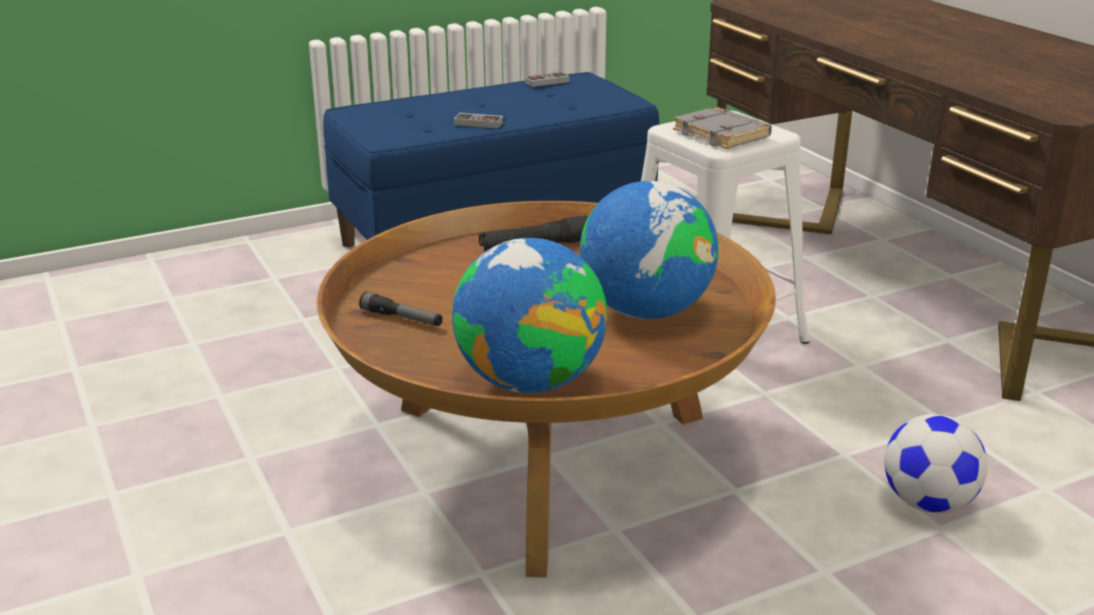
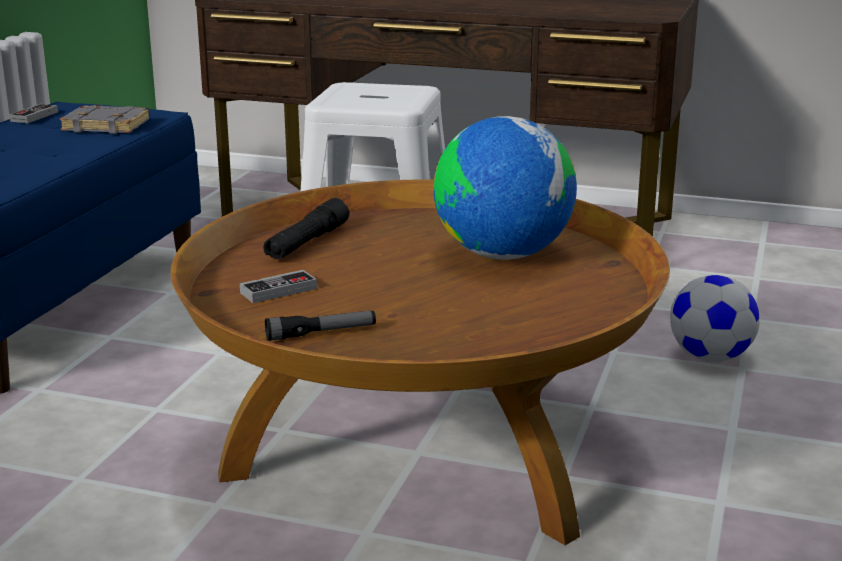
camera: 45 degrees left, 5 degrees down
(478, 123) = (45, 162): game controller -> game controller (278, 290)
(530, 381) = (538, 331): globe -> none
(723, 135) = (382, 98): grey book -> grey book (108, 126)

